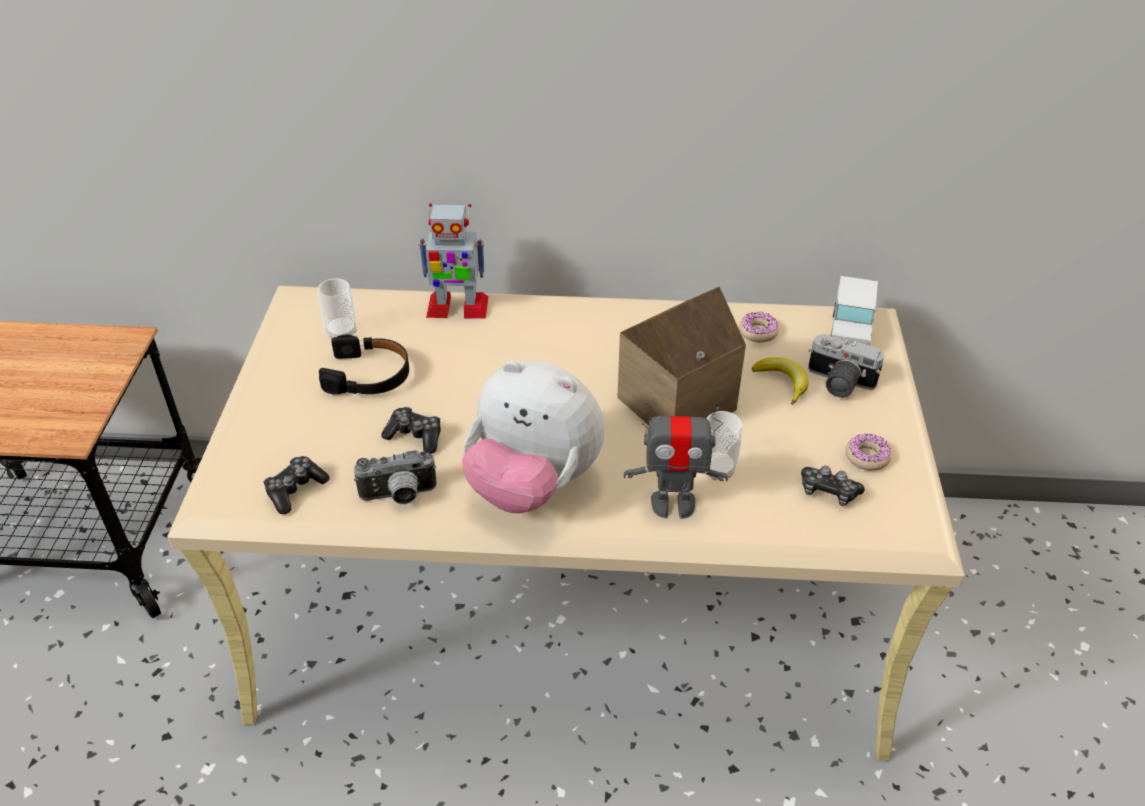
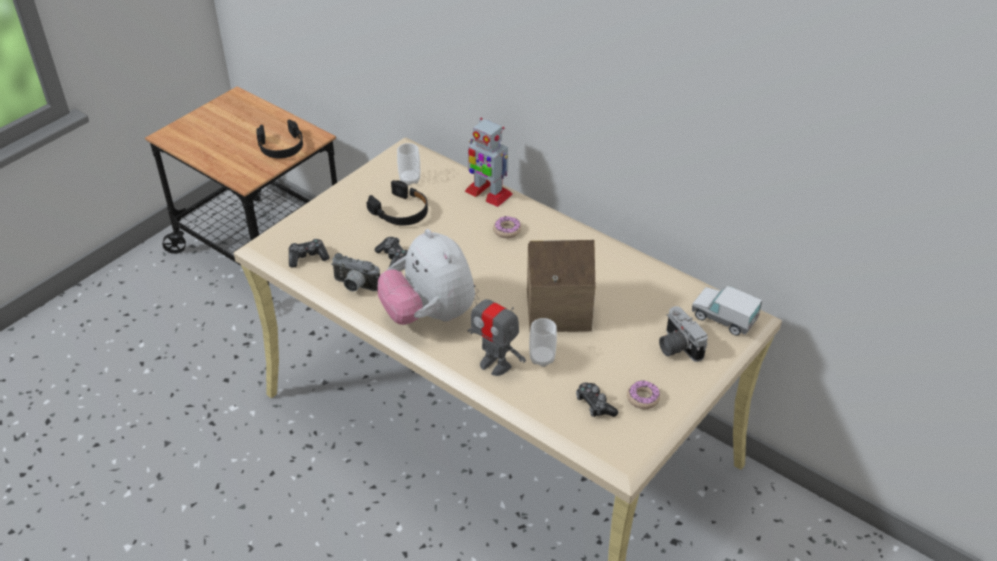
camera: 35 degrees right, 0 degrees up
(86, 371) = (281, 146): none -> black headphones
(758, 332) = (659, 291): donut -> donut (507, 230)
(782, 382) = (640, 329): banana -> none
(849, 331) = (723, 319): toy truck -> toy truck turned 75 degrees clockwise

